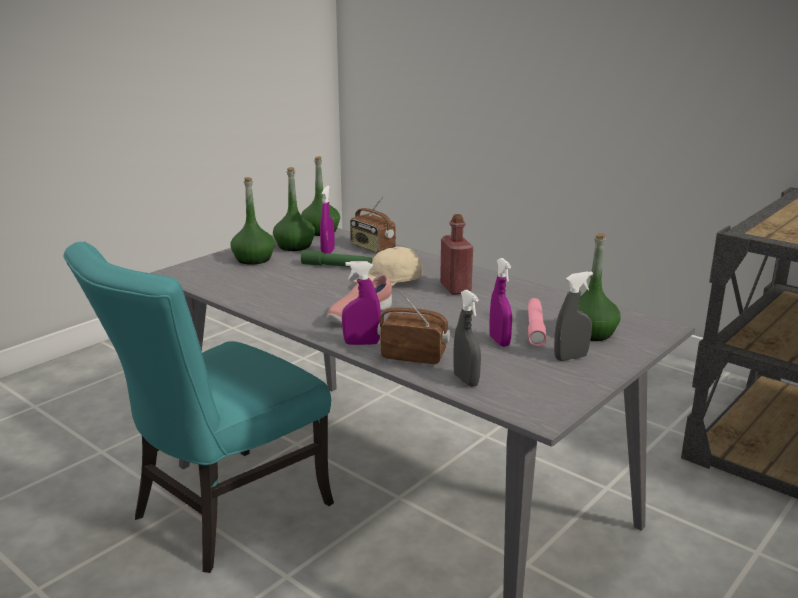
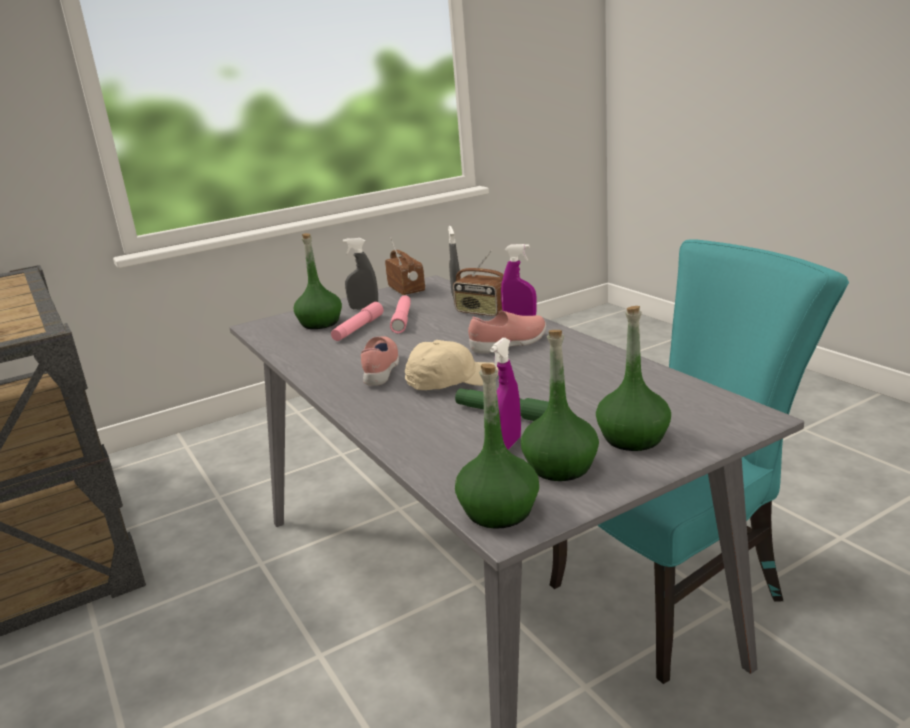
camera: 160 degrees left, 0 degrees up
(372, 247) = (429, 452): radio -> radio (407, 290)
(455, 288) = (382, 370): red bottle -> pink shoe
(499, 341) = (402, 320): purple spray bottle -> pink flashlight

